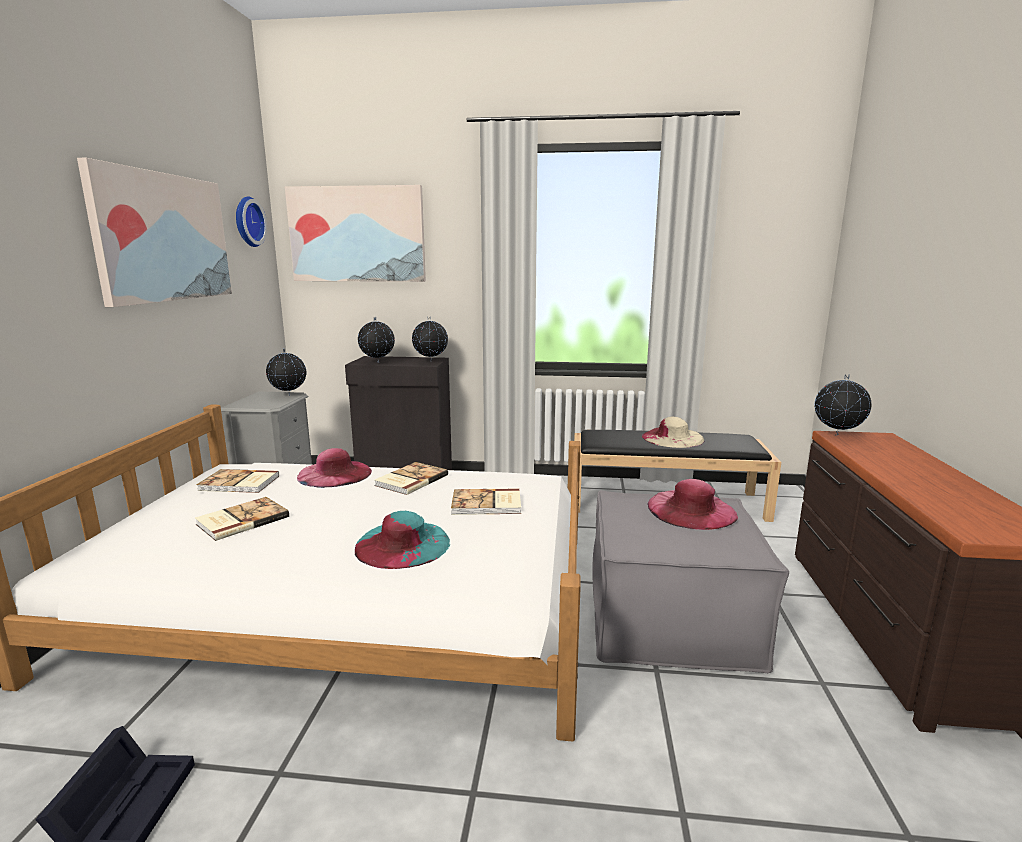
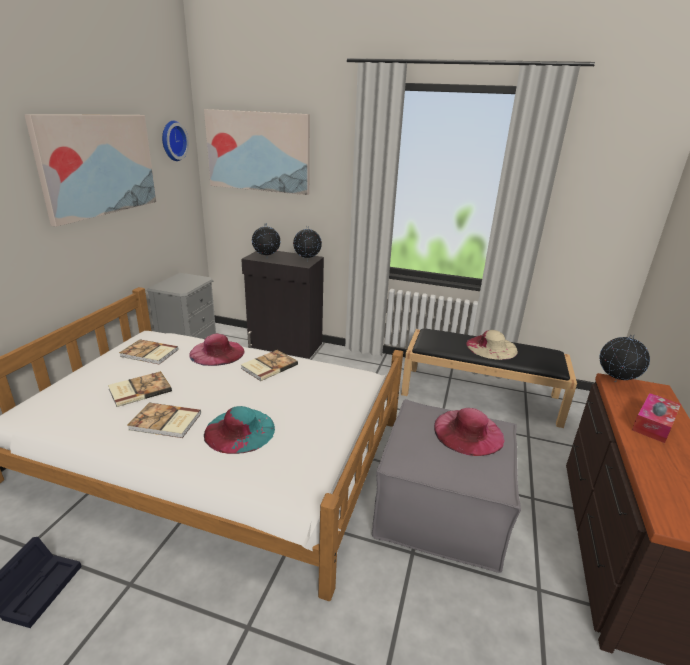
camera: 10 degrees right, 10 degrees up
(288, 395) = (198, 280): globe -> none
(487, 504) = (315, 399): book -> book (165, 422)
(899, 462) = (653, 424): none -> tissue box

